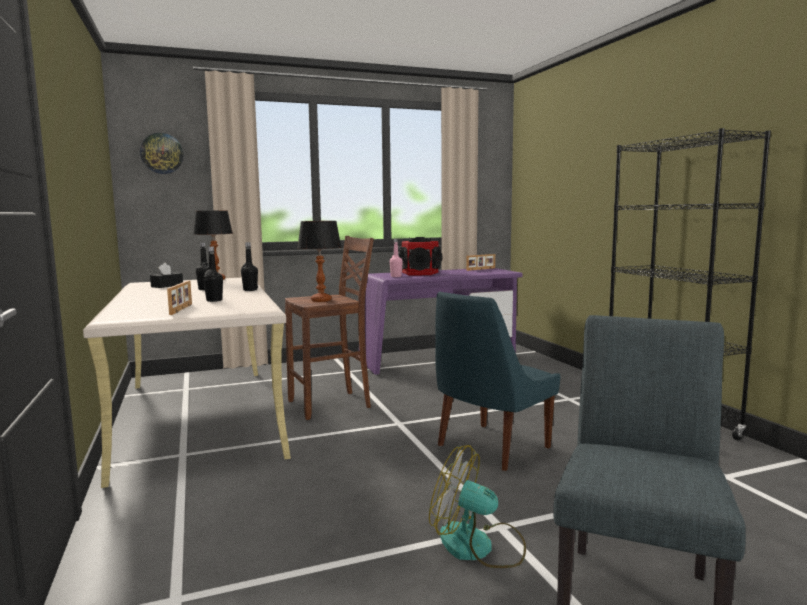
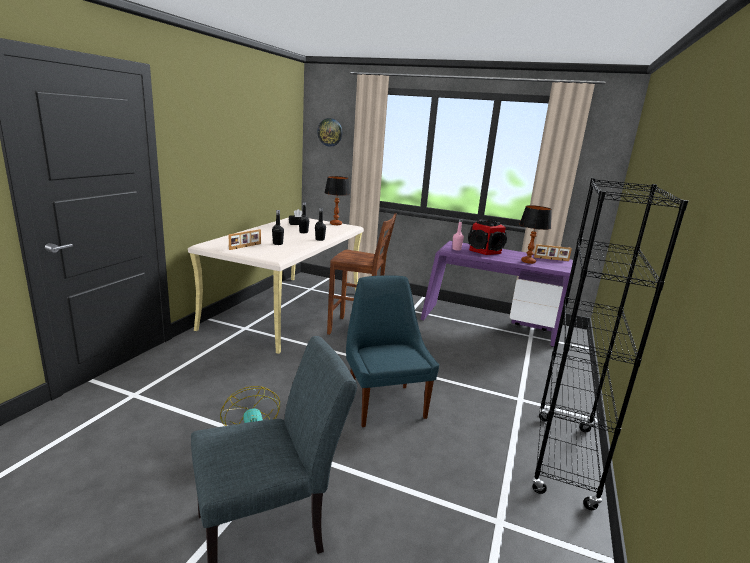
camera: 40 degrees right, 10 degrees up
(321, 300) = (355, 258): table lamp -> table lamp (528, 261)
(490, 448) = (384, 403): blue chair -> blue chair turned 75 degrees clockwise

